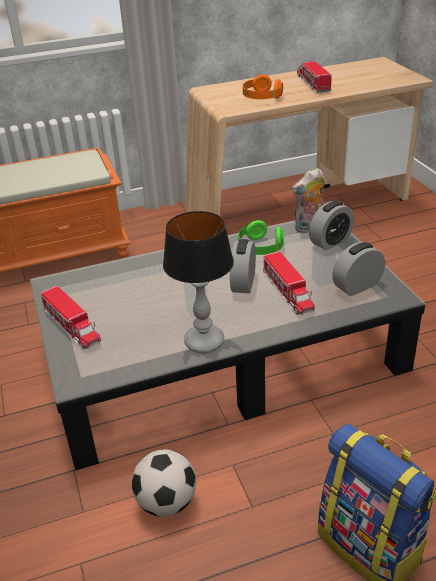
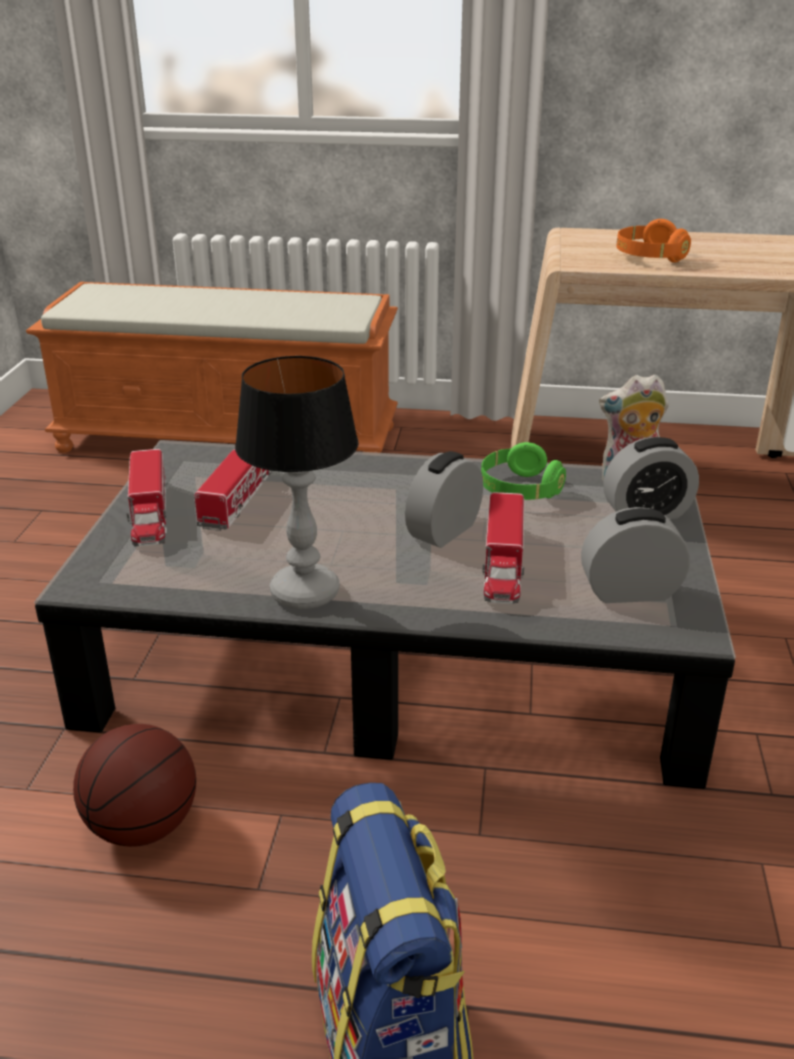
camera: 25 degrees right, 5 degrees down
(166, 502) = (143, 826): football -> basketball
(313, 84) = (760, 254): toy truck -> toy truck (238, 498)

